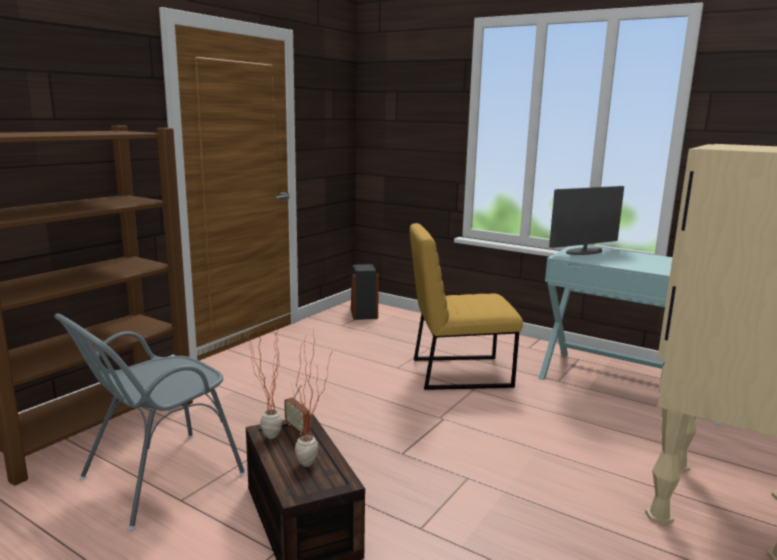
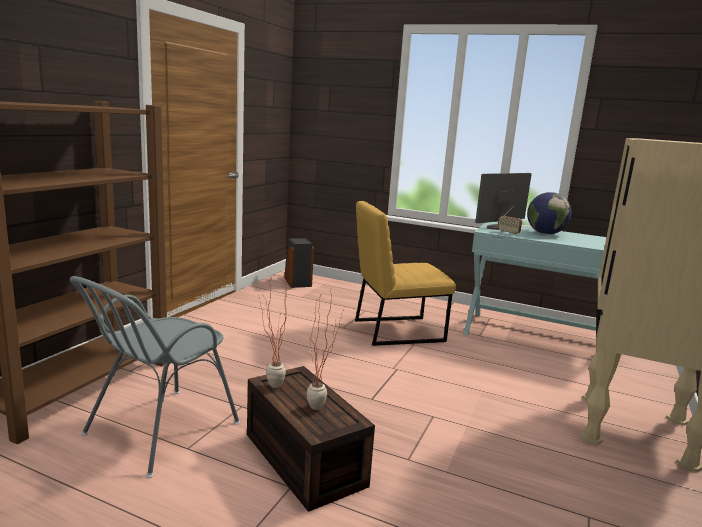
camera: 10 degrees left, 0 degrees up
(298, 428) = (295, 378): radio -> radio (508, 233)
(638, 259) = (545, 233): none -> globe

